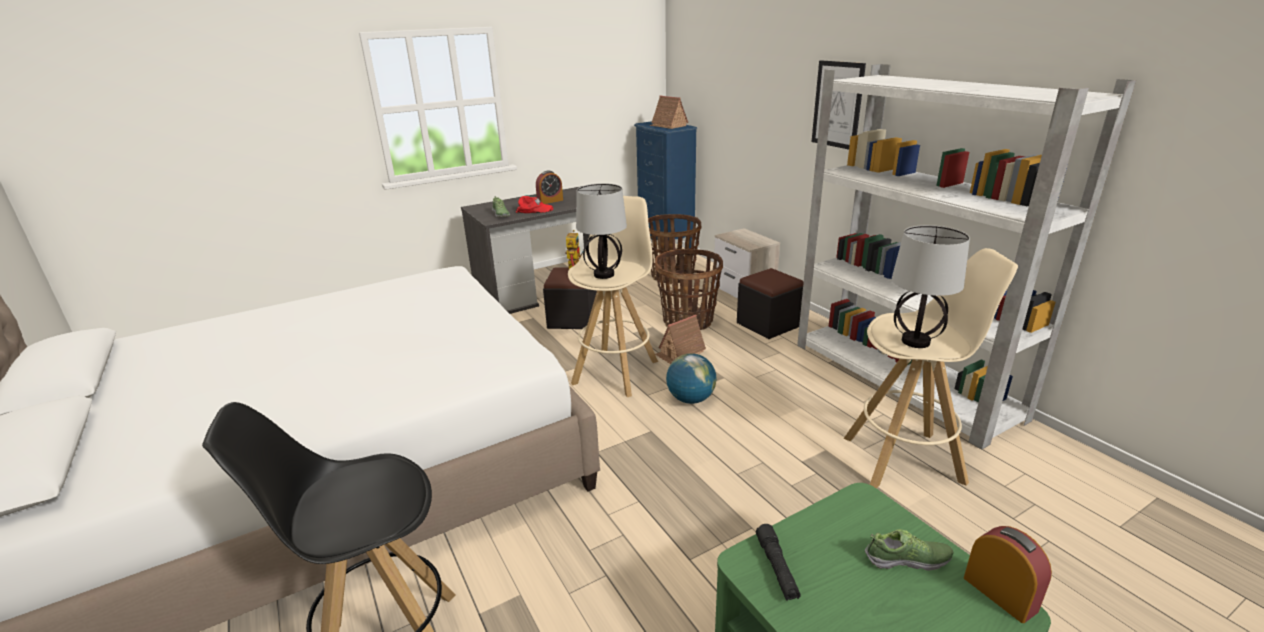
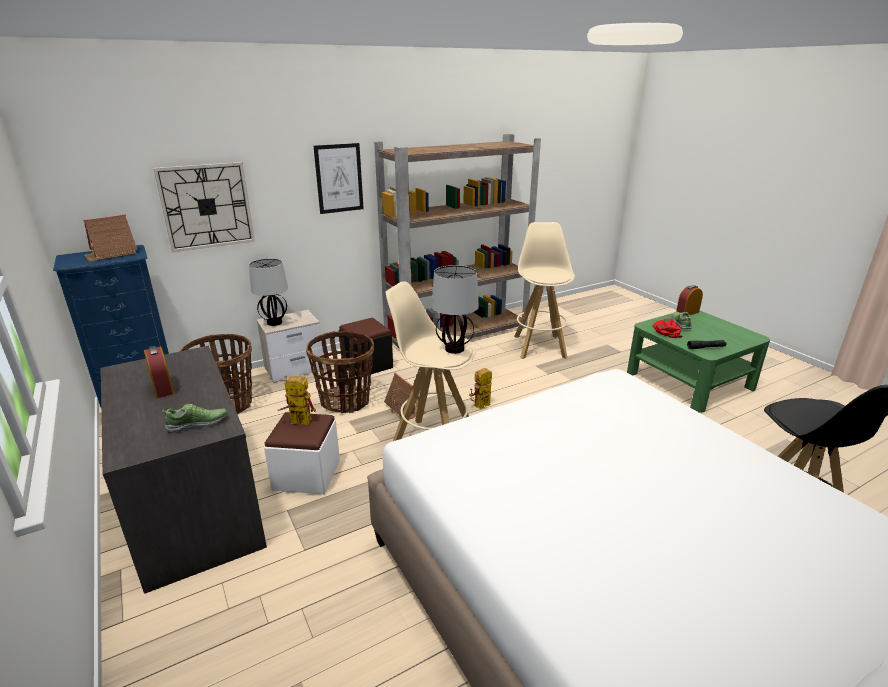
camera: 90 degrees left, 0 degrees up
(534, 210) = (199, 397): red cap -> red cap (666, 330)
(573, 319) = (307, 475): black ottoman -> white ottoman
(690, 399) = (480, 407): globe -> toy robot
(736, 106) = (206, 206): none -> wall clock
(902, 379) = (457, 333): white bookcase -> brown bookcase
(914, 341) = (558, 274): table lamp -> table lamp (274, 323)

